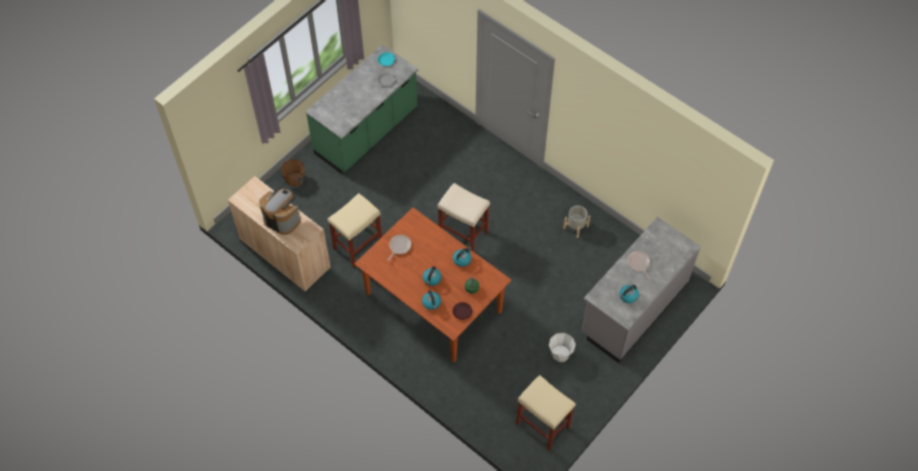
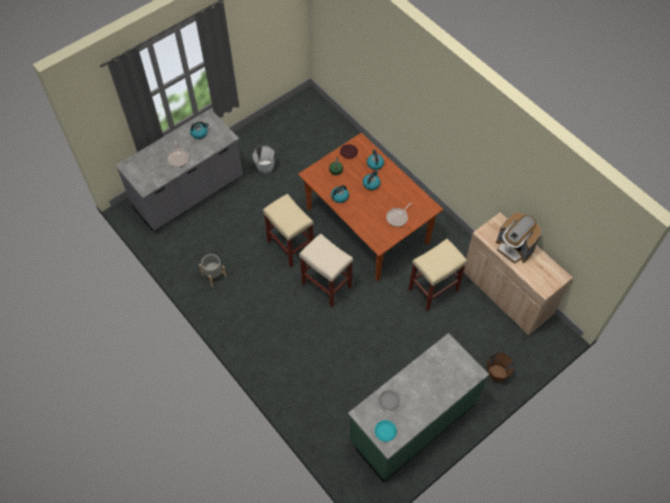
camera: 170 degrees left, 0 degrees up
(543, 426) = (295, 118): beige stool -> beige stool (290, 246)

